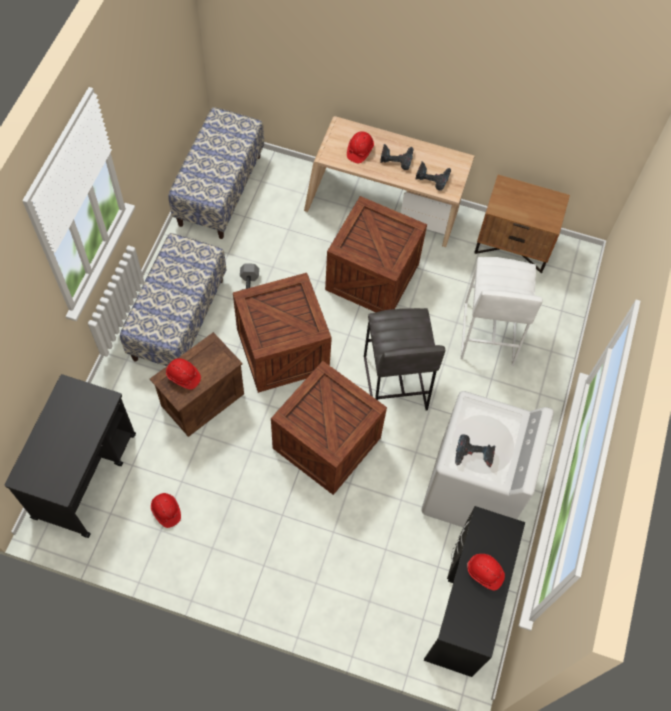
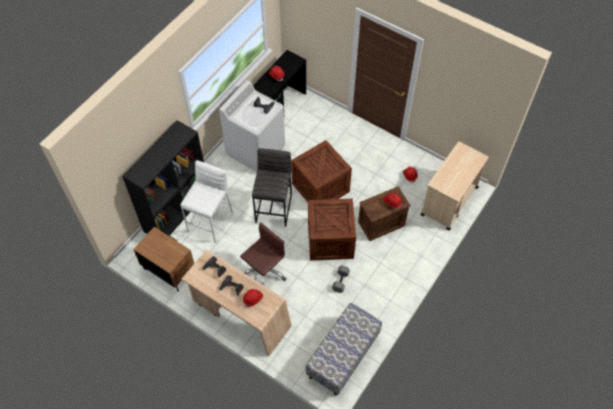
camera: 160 degrees left, 5 degrees down
(85, 475) = (449, 201): black cart -> beige cart
(178, 319) = (386, 273): bench -> none
(370, 277) = (264, 271): crate -> brown office chair
(553, 341) = (177, 210): none -> black bookcase

